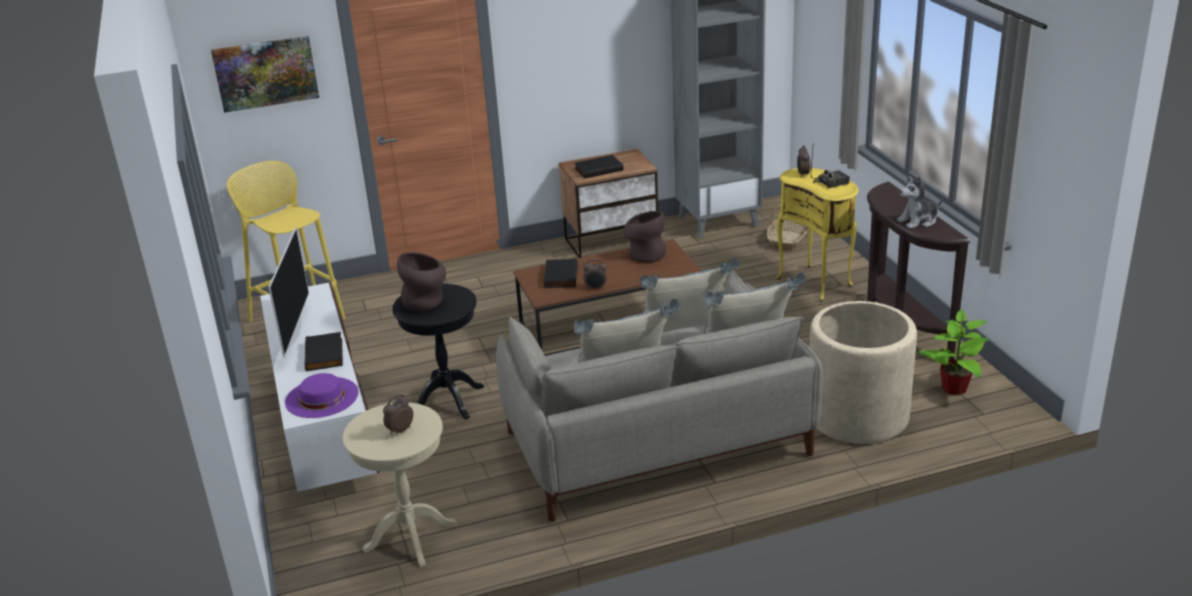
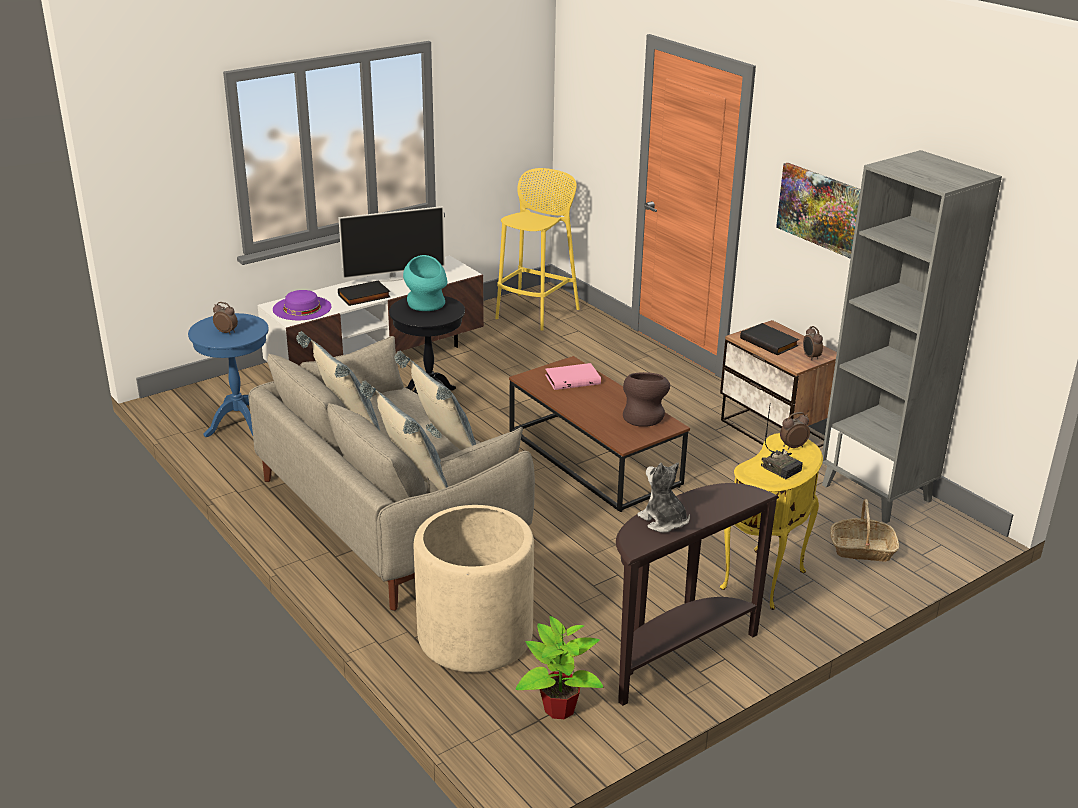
camera: 70 degrees right, 0 degrees up
(266, 73) = (595, 100): picture -> picture (821, 209)
(410, 537) = (239, 424): beige side table -> blue side table
(426, 302) = (426, 306): brown vase -> turquoise vase
(559, 276) = (572, 379): black book -> pink book
(595, 288) = (556, 400): alarm clock -> alarm clock (810, 357)

